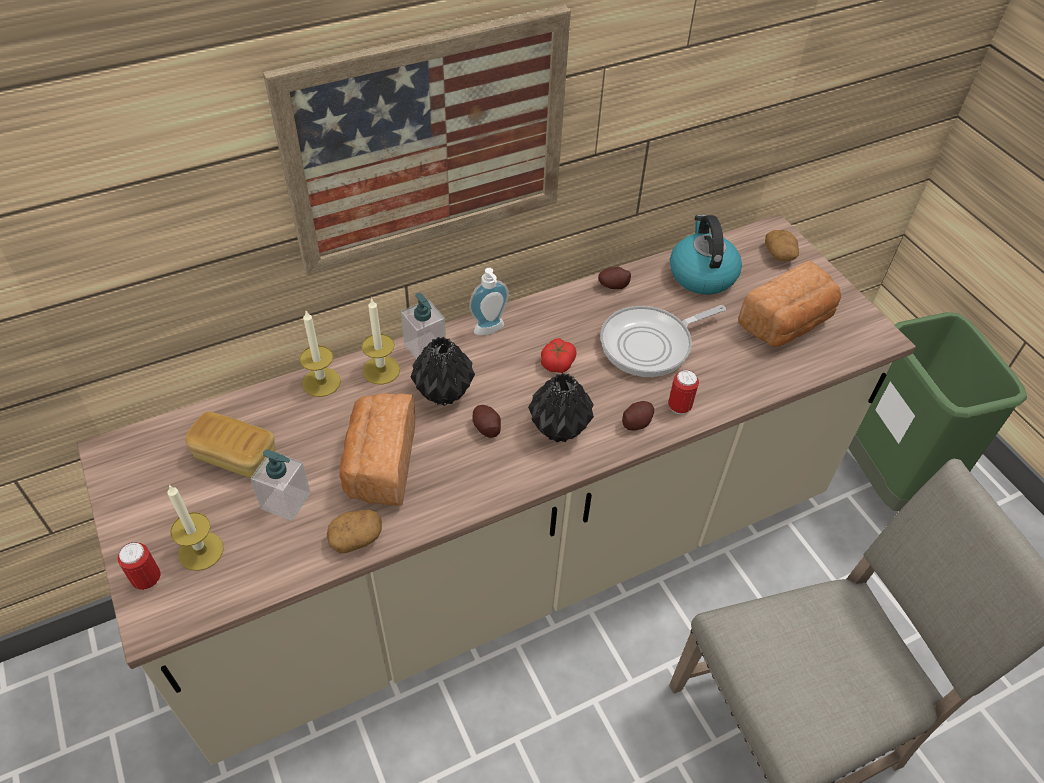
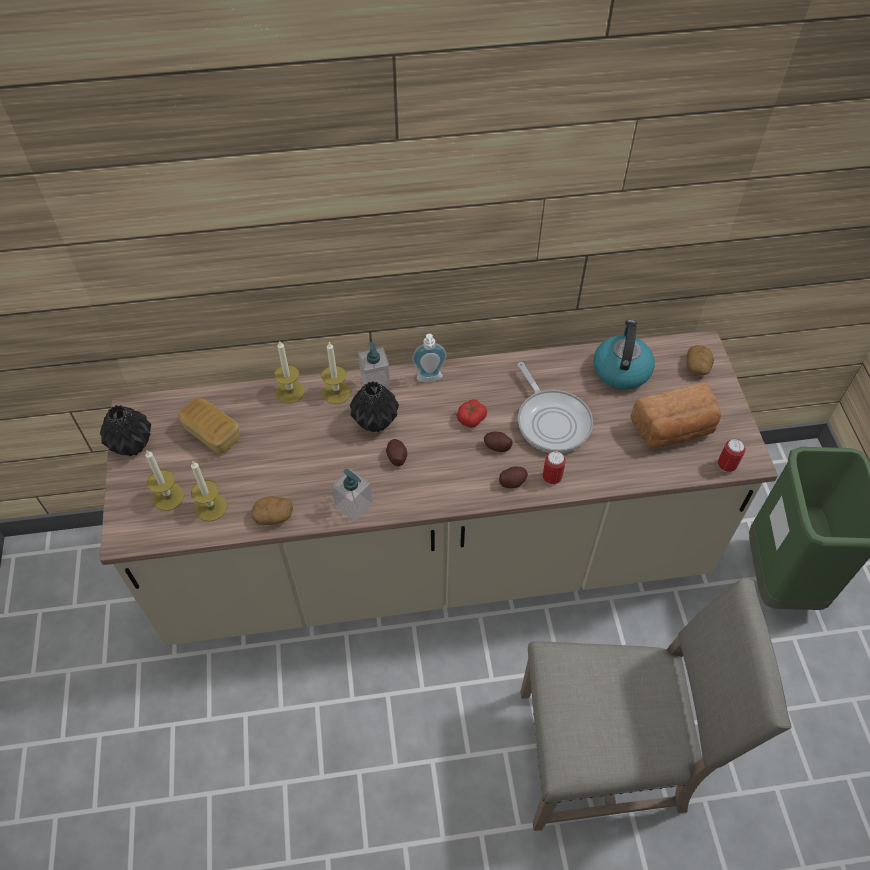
camera: 20 degrees right, 5 degrees up
(147, 579) = (128, 507): can -> can (726, 465)
(266, 549) = (211, 507): none -> candle
(286, 501) = (235, 476): soap dispenser -> soap dispenser (354, 505)
(380, 464) = (309, 465): bread -> none
(428, 143) = (389, 236): picture -> none
(559, 430) = (450, 473): black vase -> black vase (132, 446)
(613, 285) = (543, 363): potato -> potato (497, 446)
(650, 344) = (551, 421): frying pan -> frying pan turned 105 degrees counterclockwise

